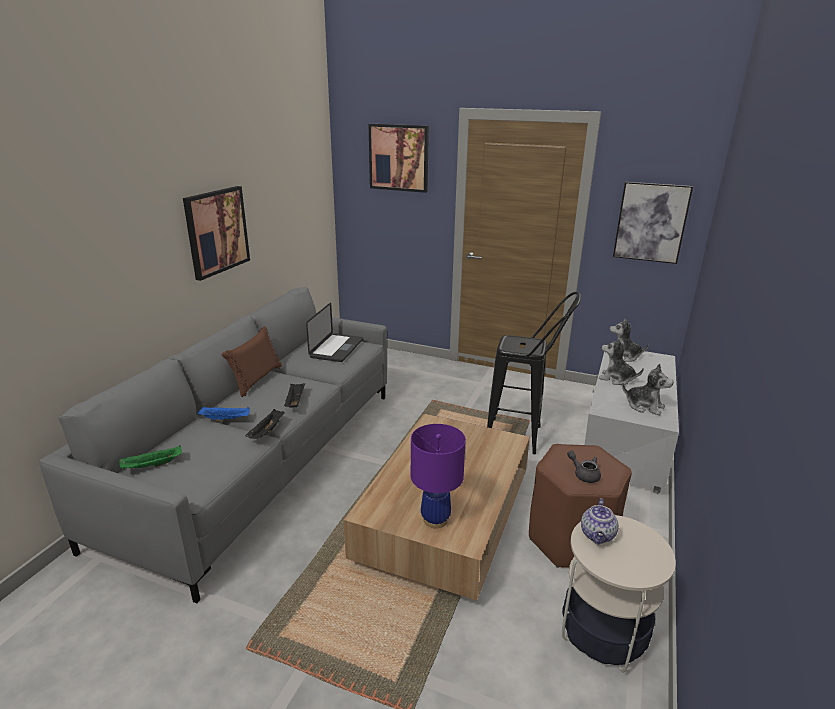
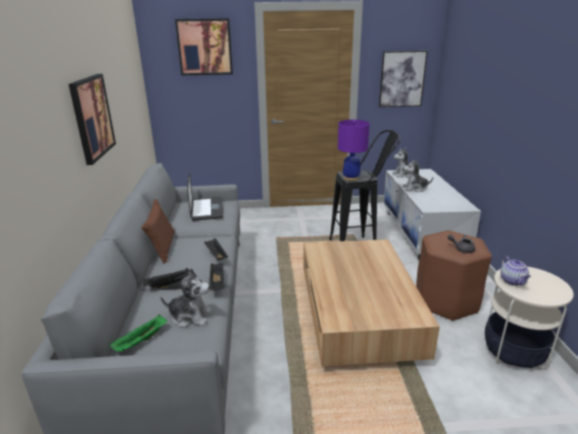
camera: 25 degrees left, 0 degrees up
(226, 419) = (169, 284): blue tray -> black tray
(435, 519) = (385, 310): purple table lamp -> purple table lamp (351, 178)
(644, 406) = (447, 200): plush toy -> plush toy (190, 316)

